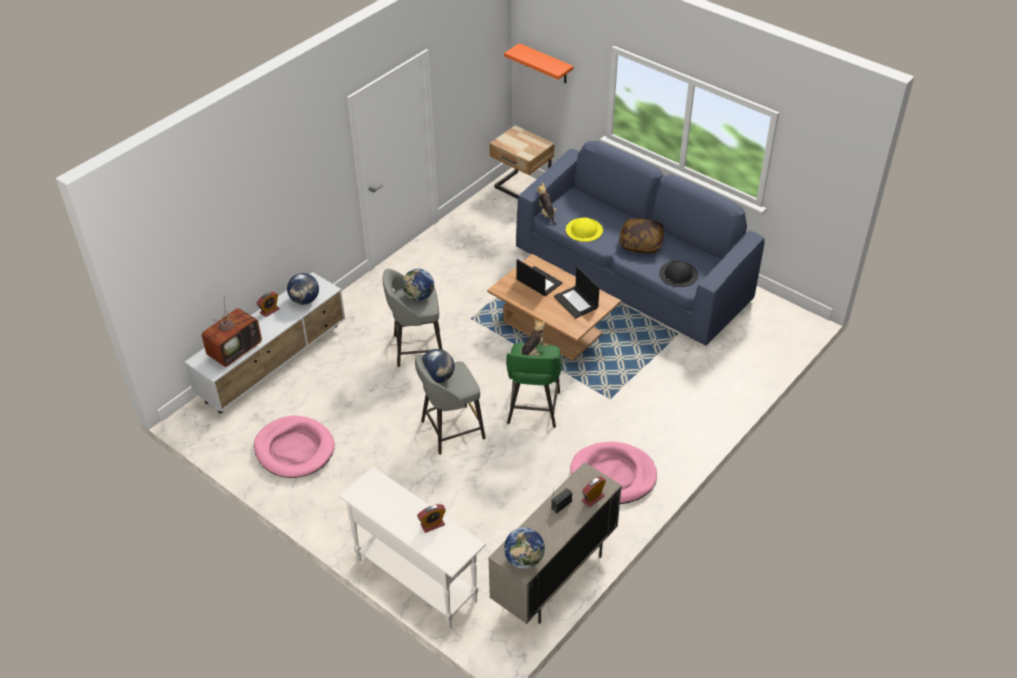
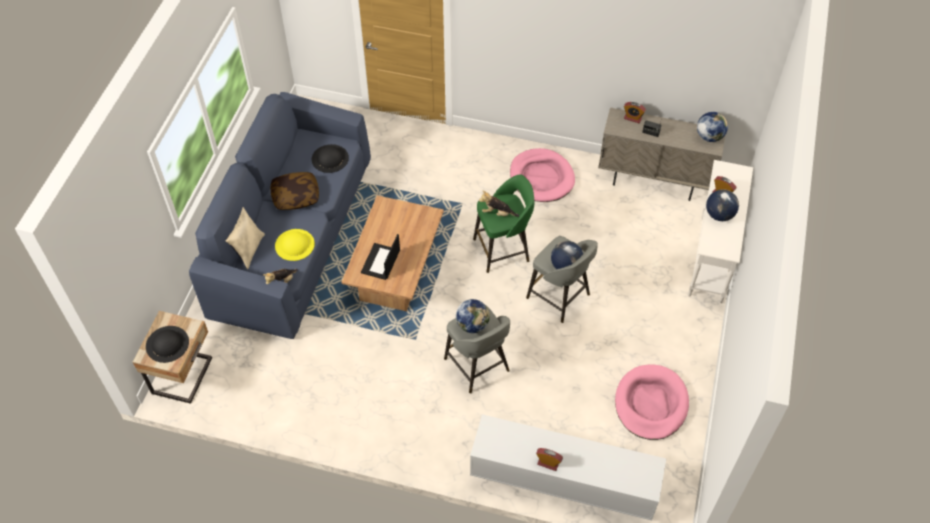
camera: 115 degrees left, 10 degrees up
(235, 348) = (615, 464): television -> none
(305, 300) = (515, 438): globe -> globe (719, 215)
(519, 141) = (167, 344): none -> black hat
(545, 64) = (121, 266): orange shelf -> none
(576, 302) = (395, 224): laptop -> none
(595, 205) = (249, 250): none -> beige pillow

